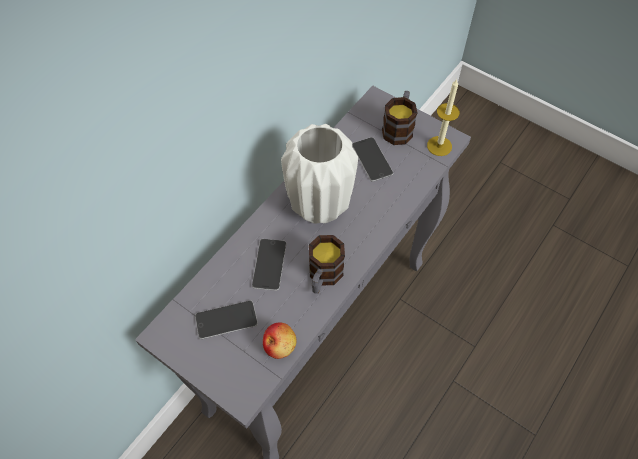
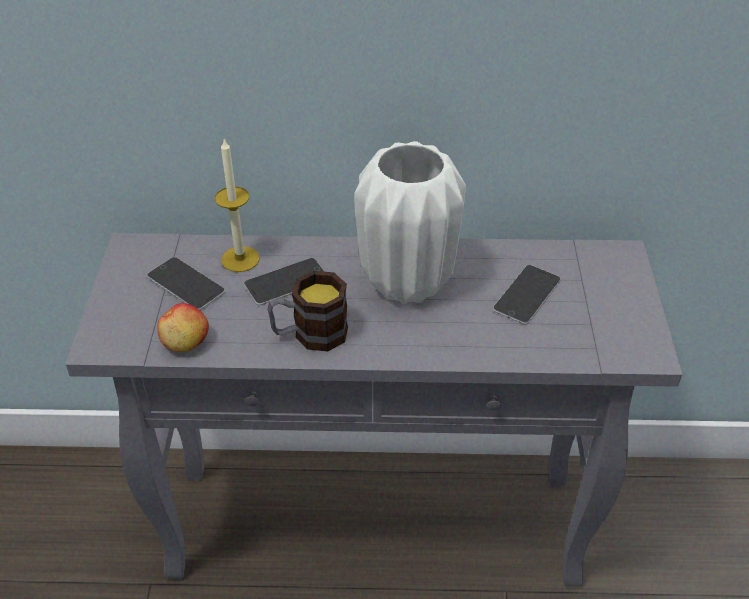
camera: 55 degrees right, 15 degrees down
(399, 127) = (606, 295): mug -> none
(439, 146) = (625, 348): candle -> candle (240, 259)

